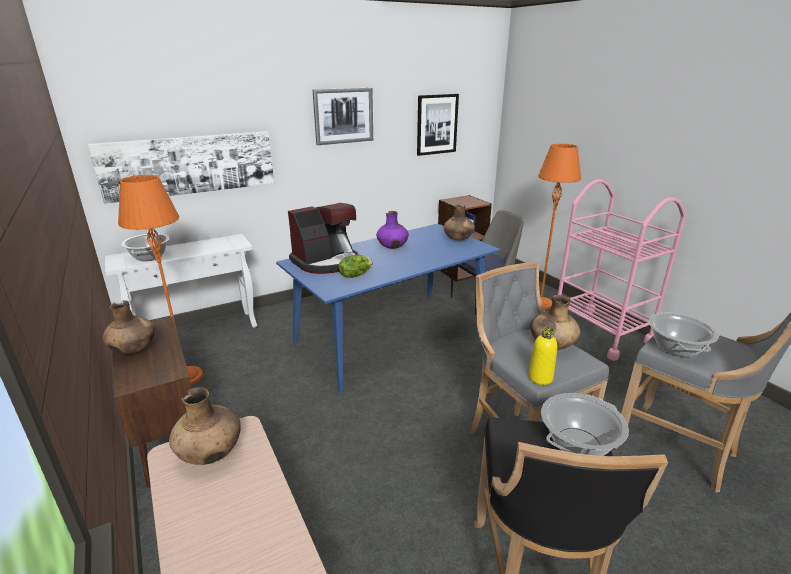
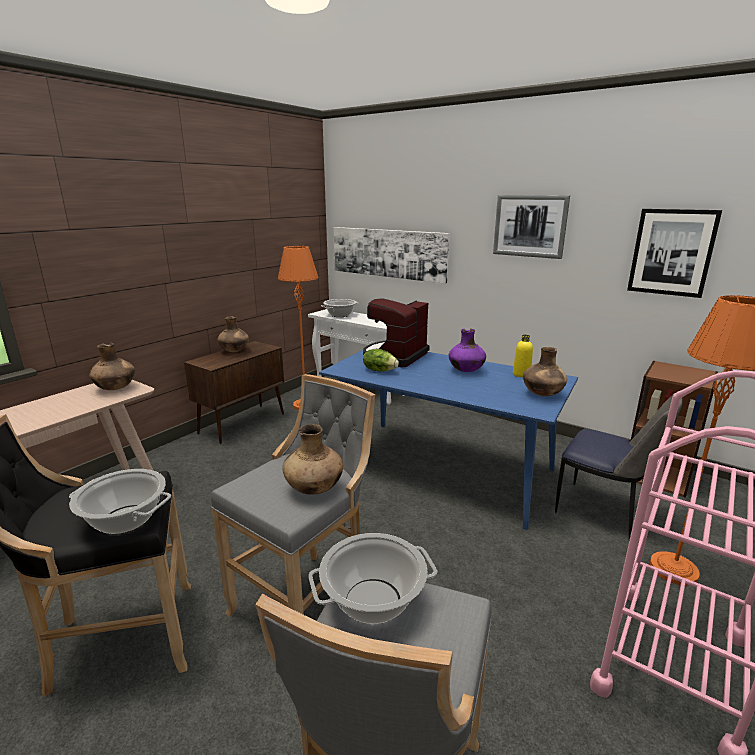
camera: 65 degrees right, 5 degrees down
(327, 262) = (395, 356): coffee machine -> coffee machine turned 90 degrees clockwise
(540, 378) = (239, 488): yellow bottle -> yellow bottle (521, 374)

